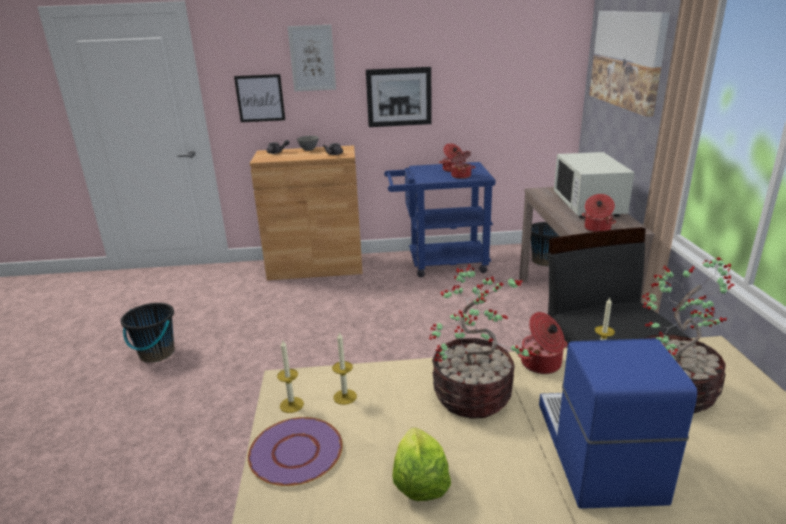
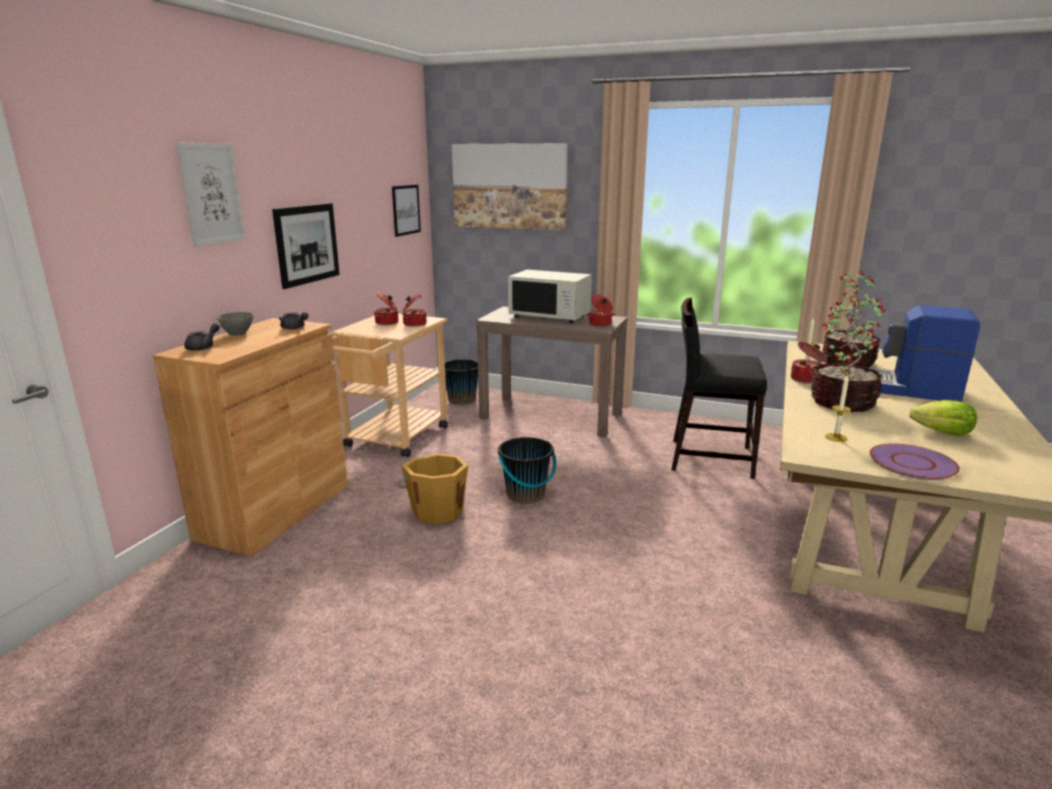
camera: 65 degrees left, 5 degrees down
(157, 353) = (345, 702): black bucket -> black bucket (525, 495)
(260, 98) = (146, 263): picture -> picture (406, 210)
(291, 405) = (844, 457): candle -> none
(355, 313) = (437, 511): none -> orange bucket
(439, 263) = (392, 440): blue cart -> beige cart

